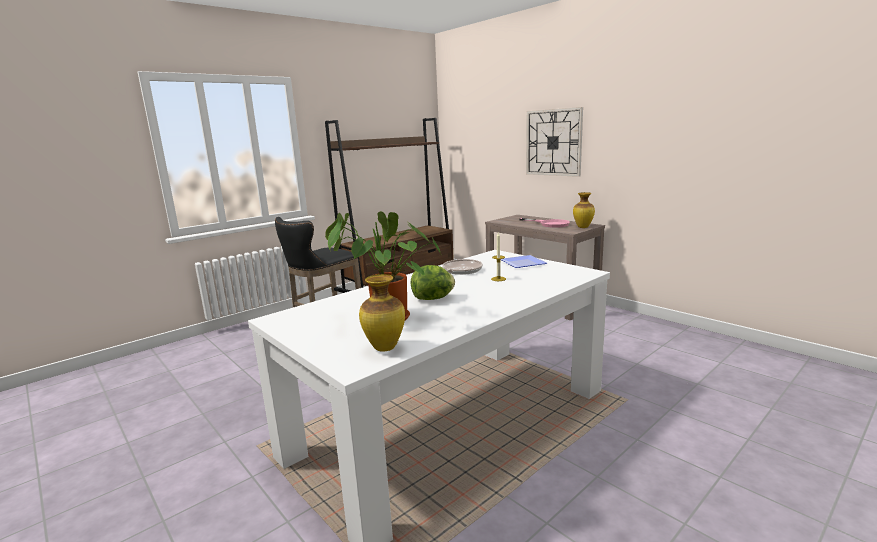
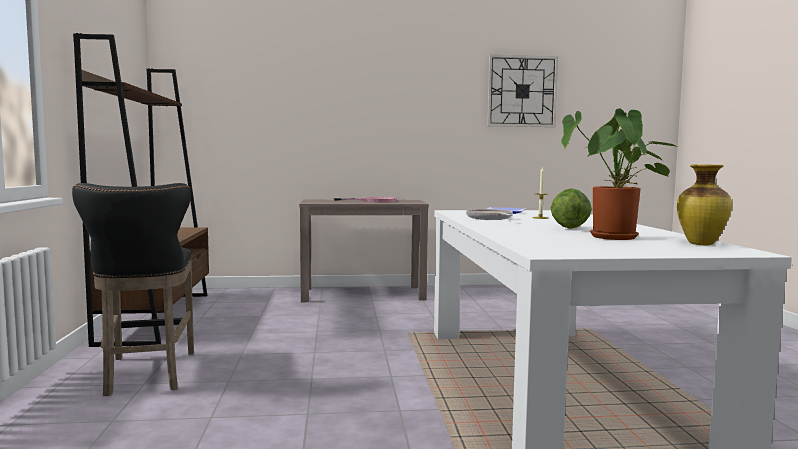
camera: 55 degrees left, 10 degrees down
(553, 142) = (350, 114): wall clock -> wall clock (522, 91)
(583, 227) = (412, 201): vase -> none

